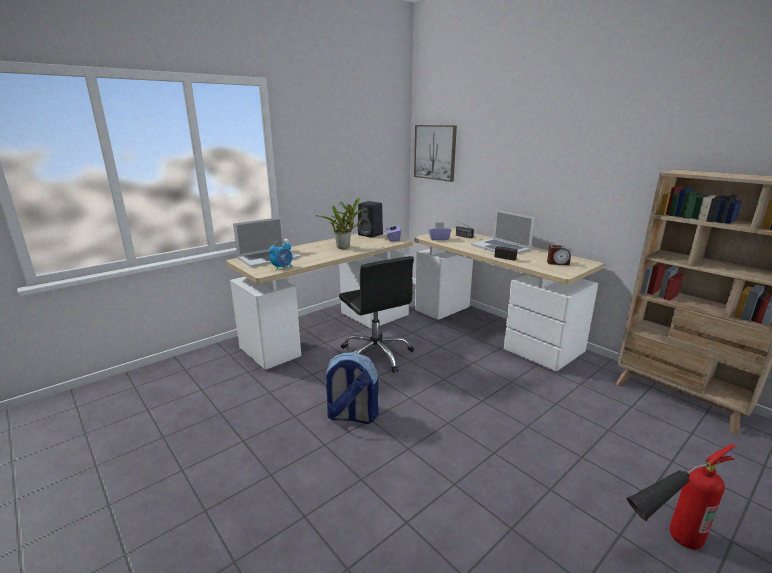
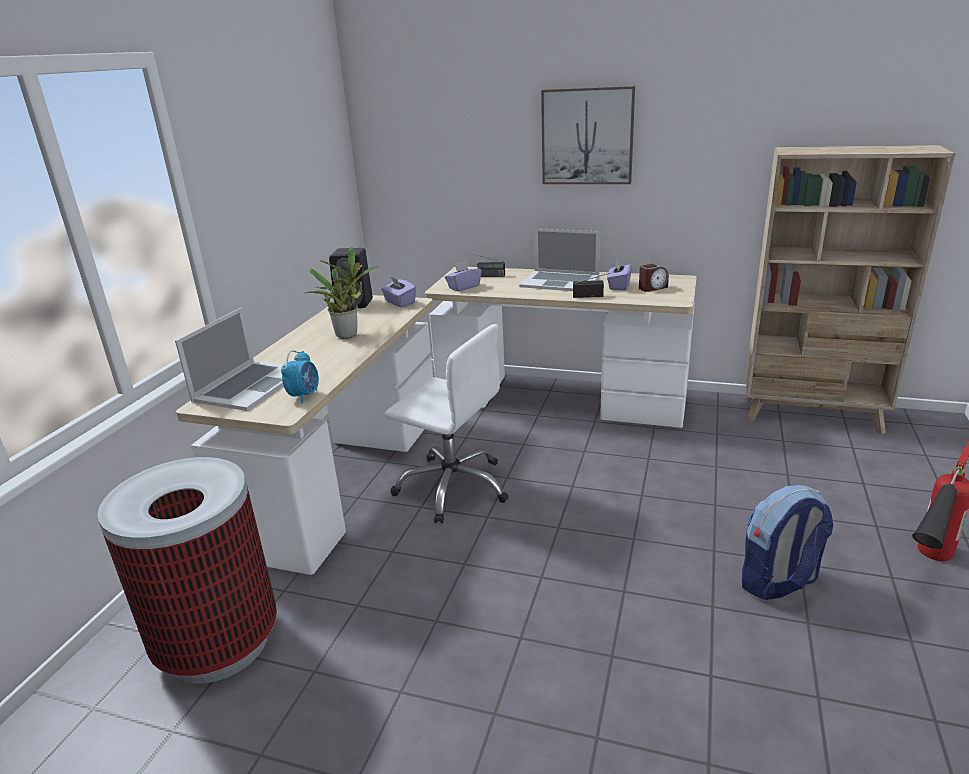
camera: 30 degrees left, 5 degrees up
(200, 382) = (218, 643): none -> trash can
(351, 416) = (513, 584): backpack -> backpack (778, 582)
(376, 354) = (453, 487): black office chair -> white office chair
(435, 152) = (404, 151): picture -> picture (587, 136)
(535, 257) = (618, 286): none -> purple tissue box

